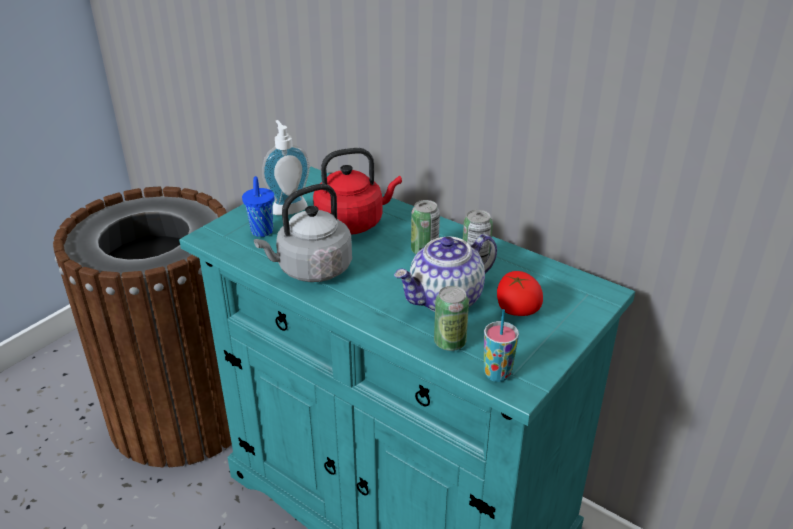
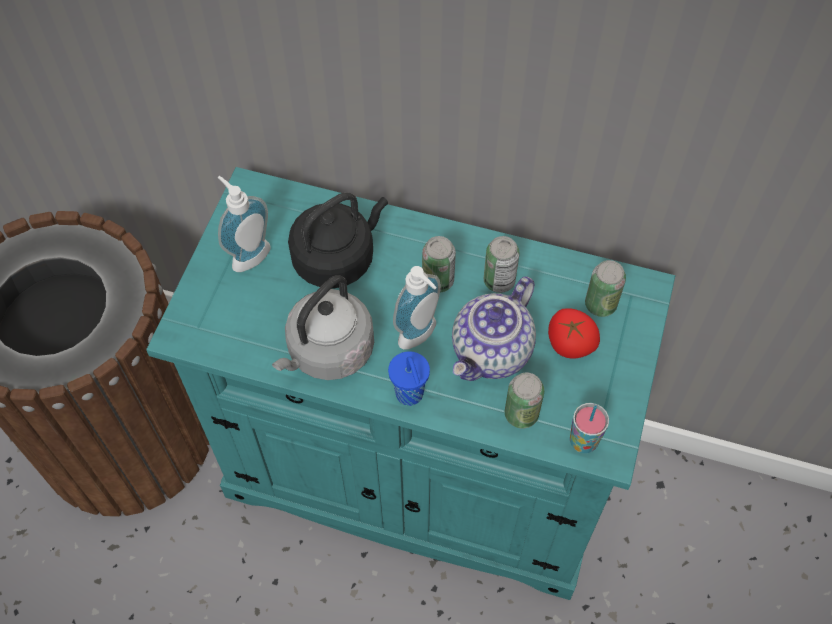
camera: 20 degrees left, 25 degrees up
(262, 232) = (239, 307): blue cup -> blue cup (410, 395)
(353, 223) = (337, 258): red kettle -> black kettle
(391, 278) = (421, 337): none -> soap dispenser
(557, 293) = (600, 304): none -> can

